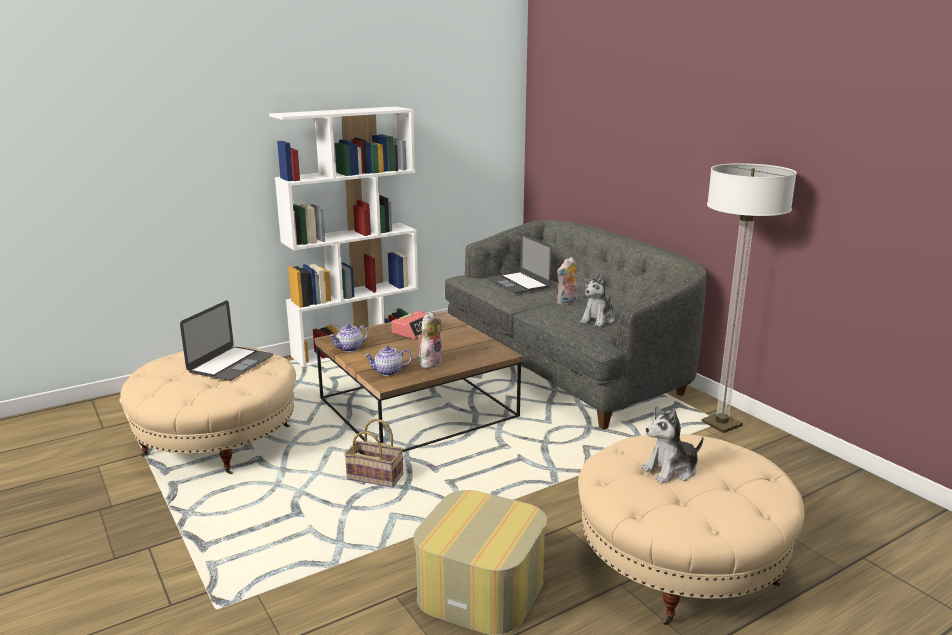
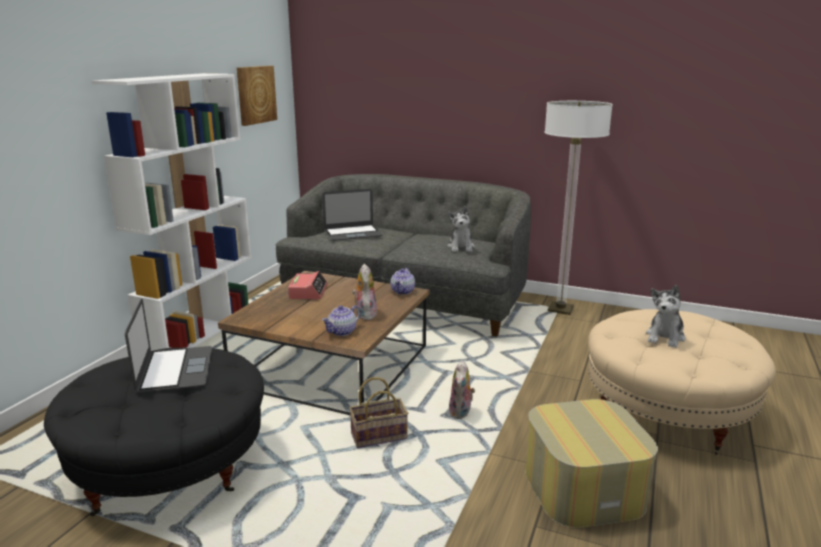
camera: 35 degrees left, 0 degrees up
(218, 442) = (170, 465): beige ottoman -> black ottoman
(350, 348) = (271, 322): teapot -> teapot (403, 291)
(466, 127) = (255, 95): none -> picture
(518, 283) = (353, 233): laptop -> laptop turned 45 degrees counterclockwise
(567, 303) = (415, 241): plush toy -> plush toy (461, 413)

